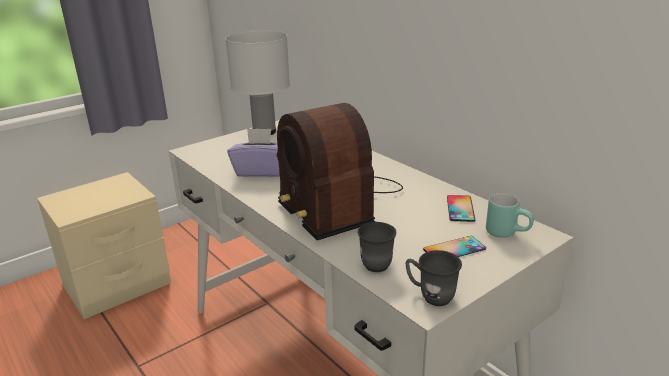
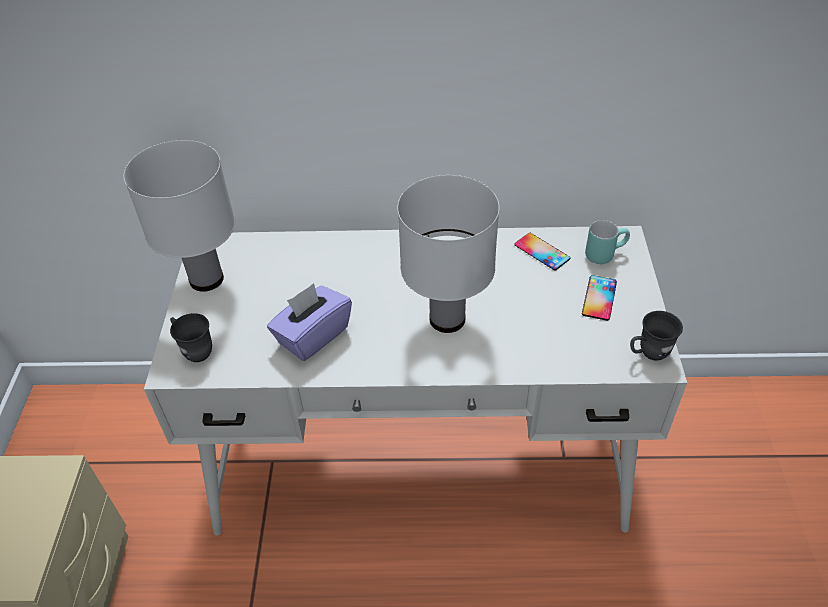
camera: 50 degrees left, 20 degrees up
(337, 202) = (448, 319): radio -> white table lamp
(376, 261) = (574, 354): grey mug -> grey mug (194, 350)

